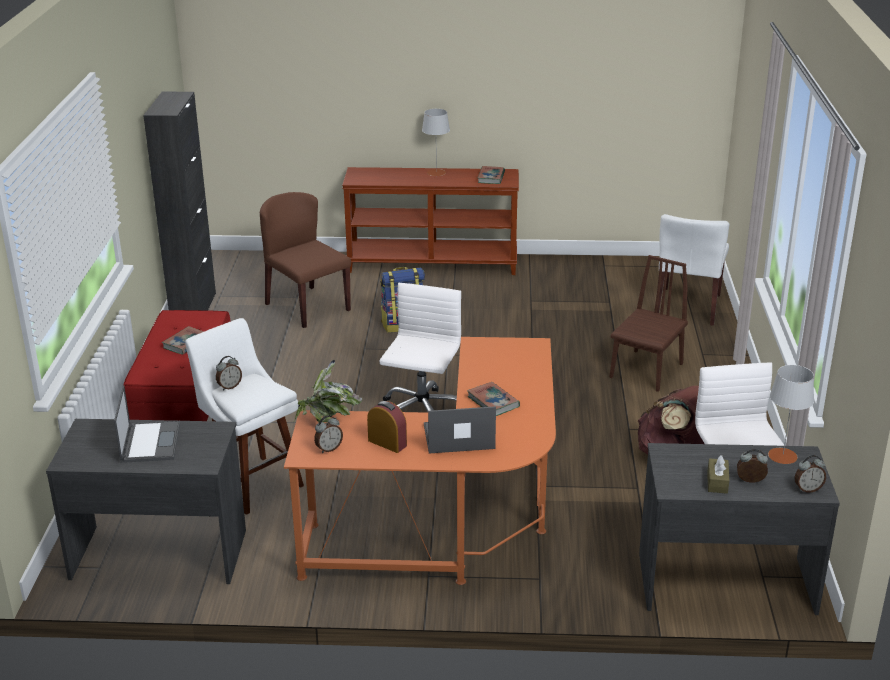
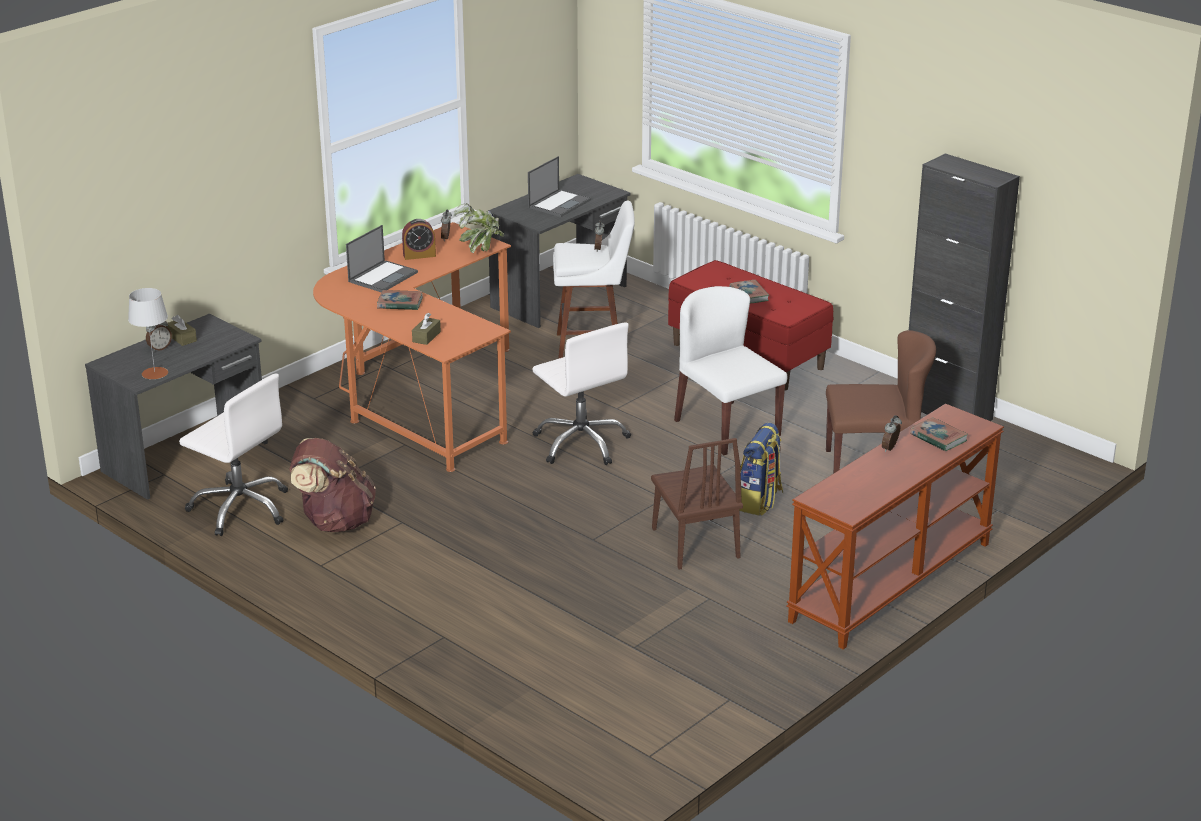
camera: 130 degrees right, 0 degrees up
(150, 442) = (559, 203): laptop -> laptop turned 90 degrees counterclockwise
(436, 172) = (910, 469): grey table lamp -> none
(491, 177) = (846, 495): book -> book (938, 438)
(527, 362) = (426, 337): none -> brown tissue box
(646, 370) = (469, 585): brown chair -> brown chair (695, 543)
(688, 306) = (546, 694): white chair -> white chair (726, 427)
(807, 489) = (115, 361): alarm clock -> alarm clock (891, 448)

